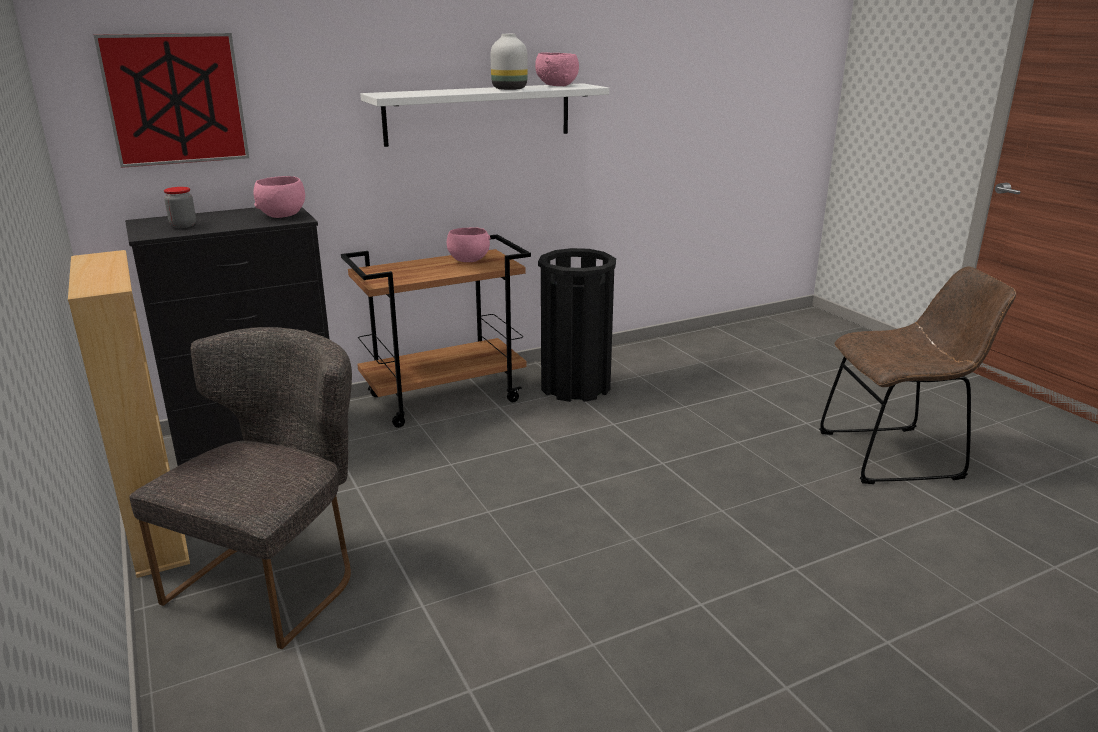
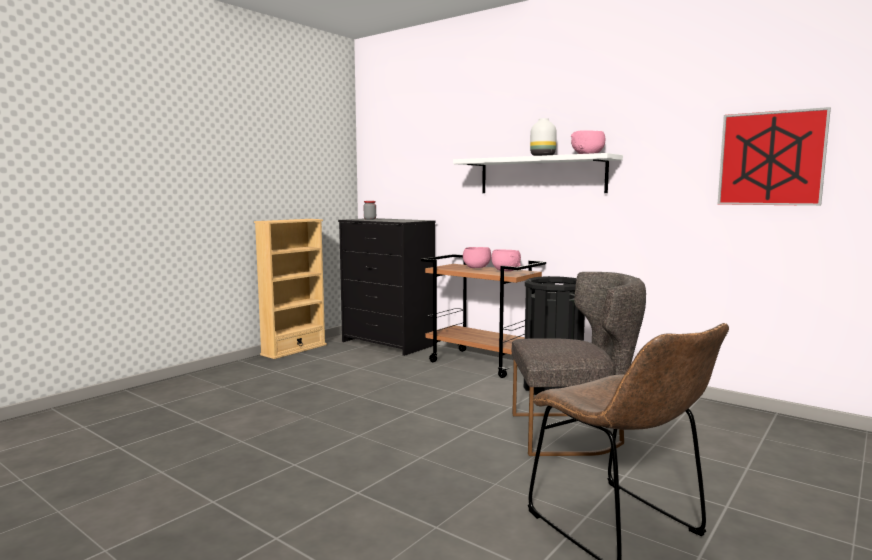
camera: 65 degrees right, 15 degrees down
(175, 99) = (397, 163): picture -> picture (771, 158)
(277, 576) = (272, 372): grey chair -> grey chair (573, 433)
(282, 215) = (405, 220): pink bowl -> pink bowl (476, 268)

